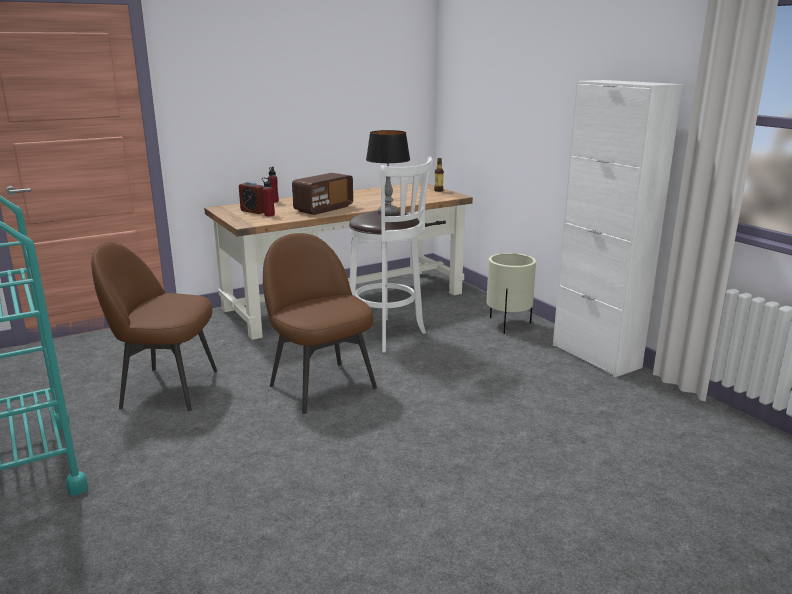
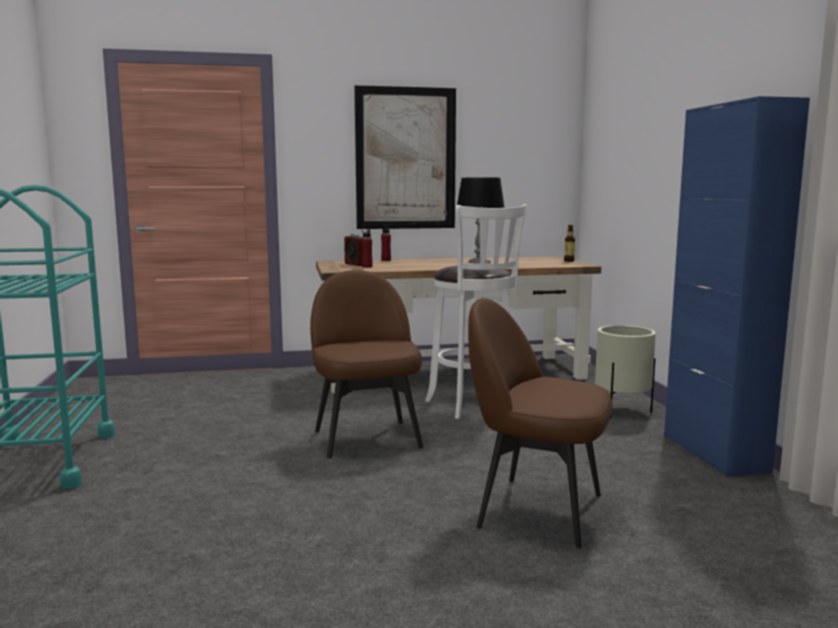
camera: 20 degrees right, 10 degrees down
(167, 388) = (220, 420): brown chair -> brown chair (536, 509)
(283, 98) = (405, 158): none -> picture
(323, 209) = (426, 266): radio -> none
(595, 356) = (714, 453): white cabinet -> blue cabinet

